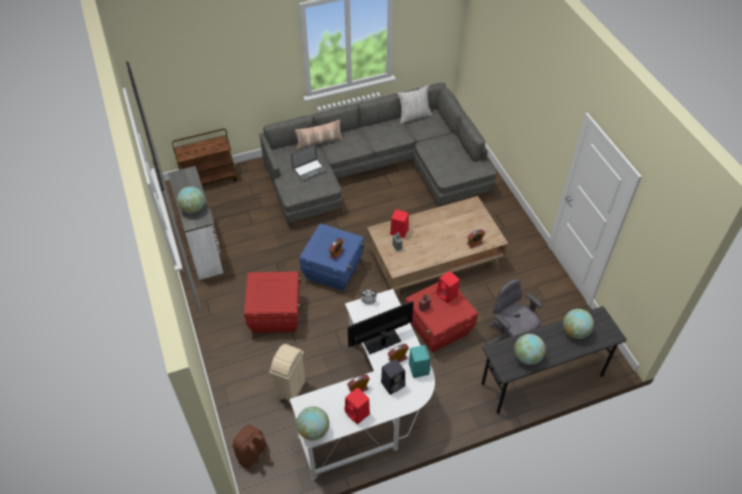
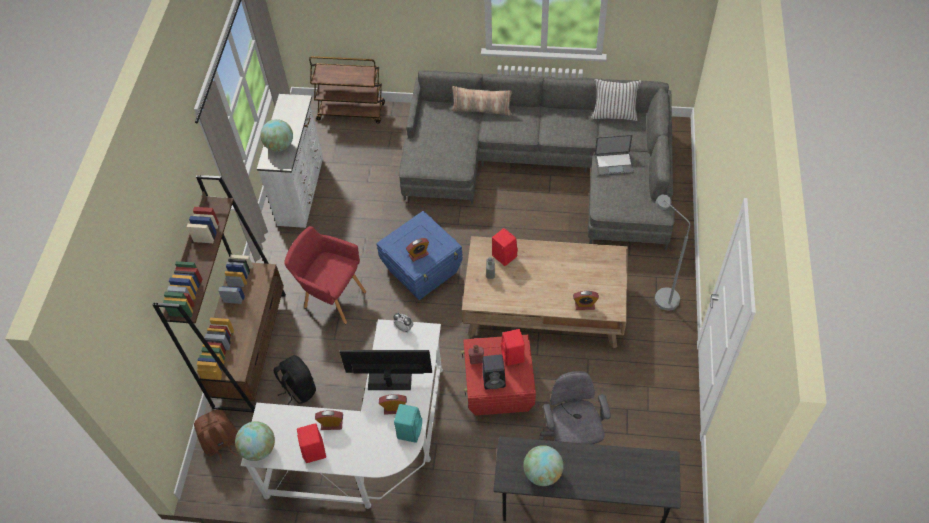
camera: 30 degrees right, 5 degrees up
(233, 376) = (250, 349): none -> brown bookcase
(276, 314) = (332, 297): red storage box -> red armchair
(290, 390) = (298, 389): beige trash can -> black backpack
(309, 169) = (450, 141): laptop -> laptop (614, 163)
(393, 383) = (372, 435): black speaker -> black speaker (494, 380)
(507, 225) = (661, 295): none -> grey floor lamp
(575, 332) = (621, 468): globe -> none

